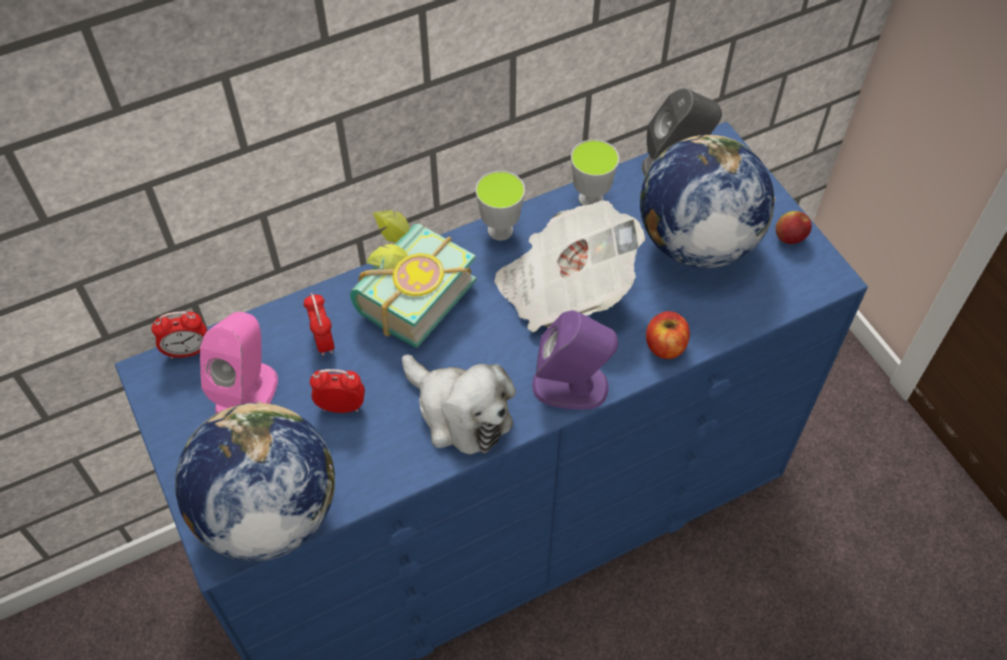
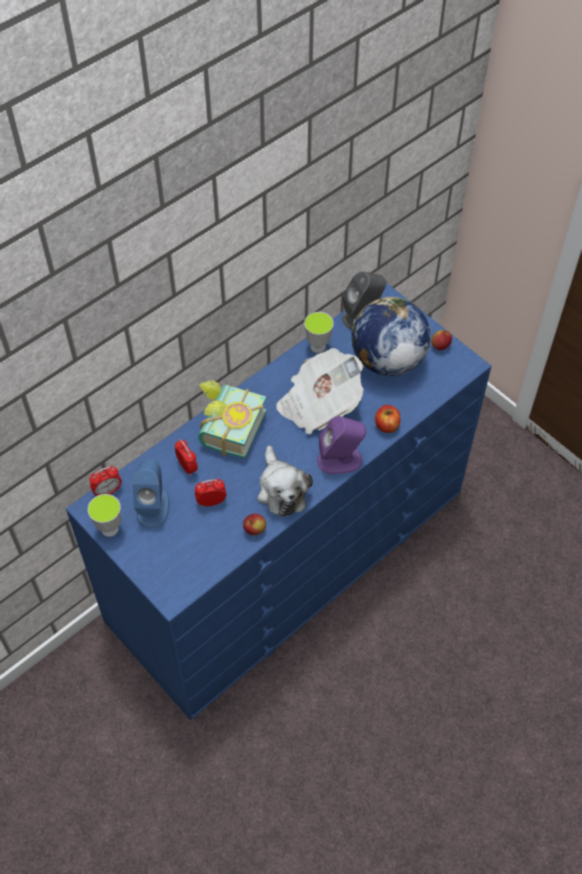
camera: 15 degrees left, 0 degrees up
(247, 393) = (153, 507): pink speaker -> blue speaker
(268, 514) = (191, 571): globe -> none
(394, 469) = (255, 530): none -> apple
(459, 413) = (281, 490): plush toy -> plush toy turned 45 degrees clockwise
(500, 230) = (270, 378): cup -> cup (110, 529)

